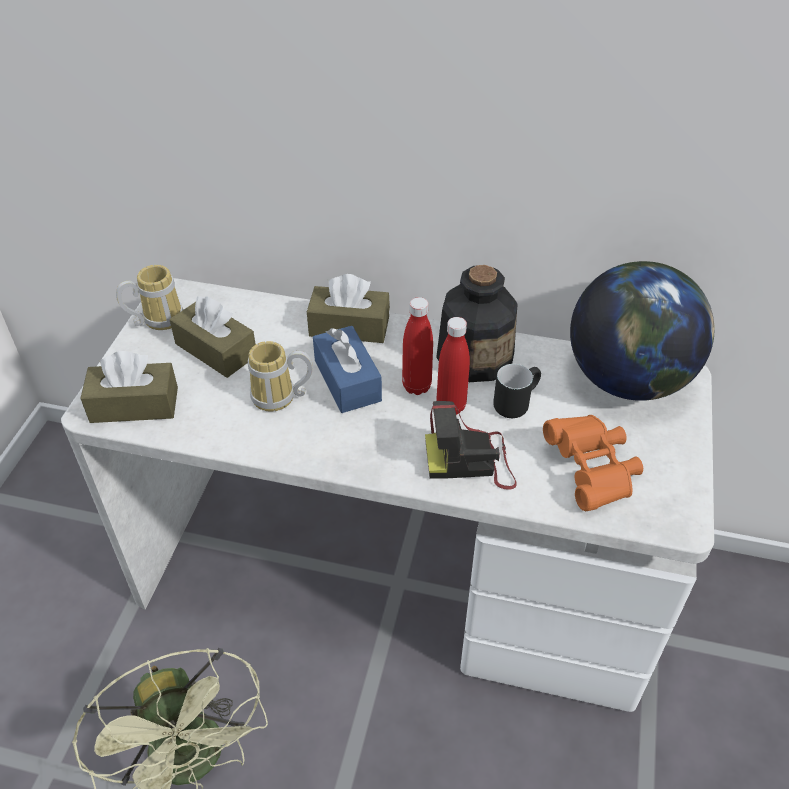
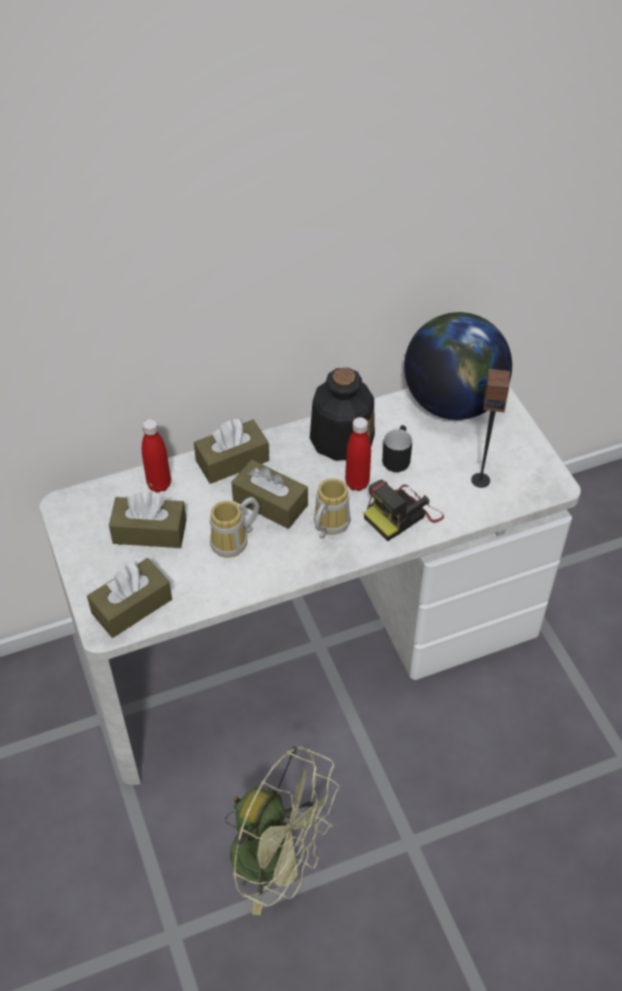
camera: 35 degrees left, 5 degrees up
(157, 319) = (76, 532): mug -> mug (327, 525)
(347, 381) = (270, 503): blue tissue box -> brown tissue box
(416, 386) = (321, 481): red bottle -> red bottle (159, 485)
(592, 472) = (480, 480): orange binoculars -> speaker

